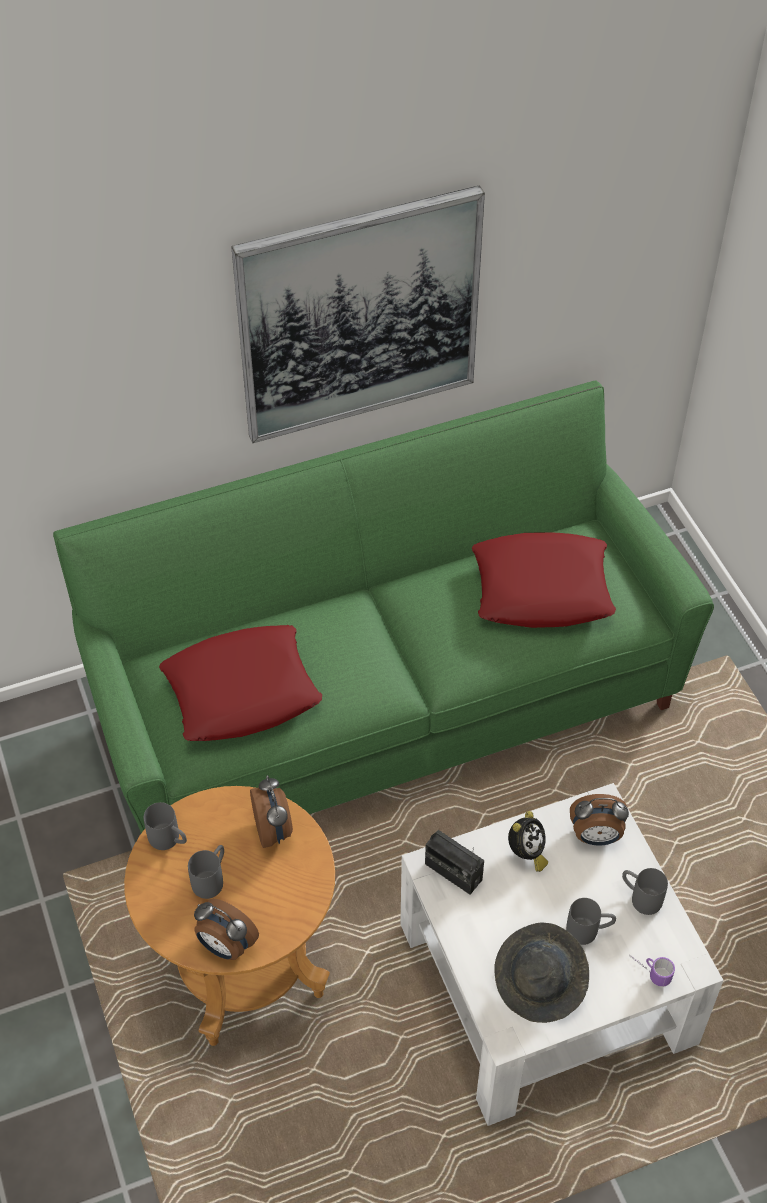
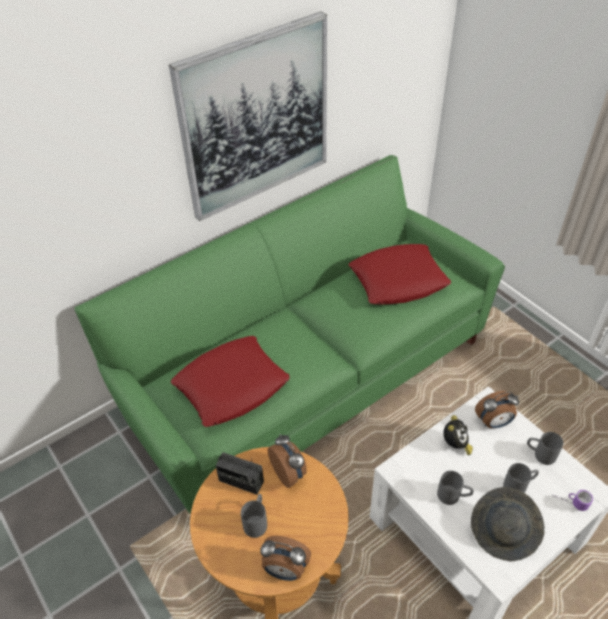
camera: 15 degrees left, 5 degrees down
(169, 841) = (216, 501): grey mug -> grey mug (453, 496)
(453, 872) = (413, 470): radio -> radio (241, 481)

